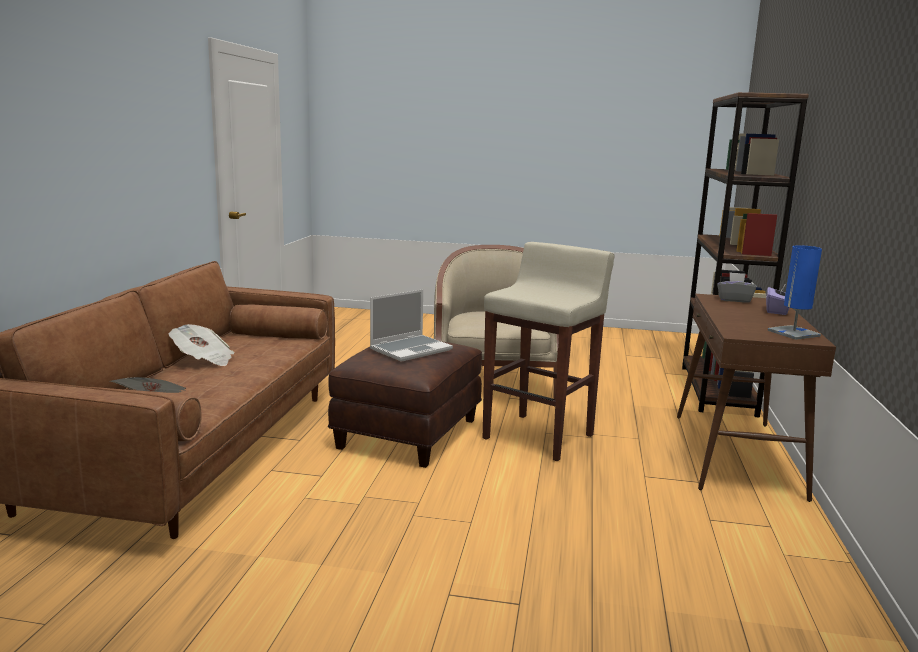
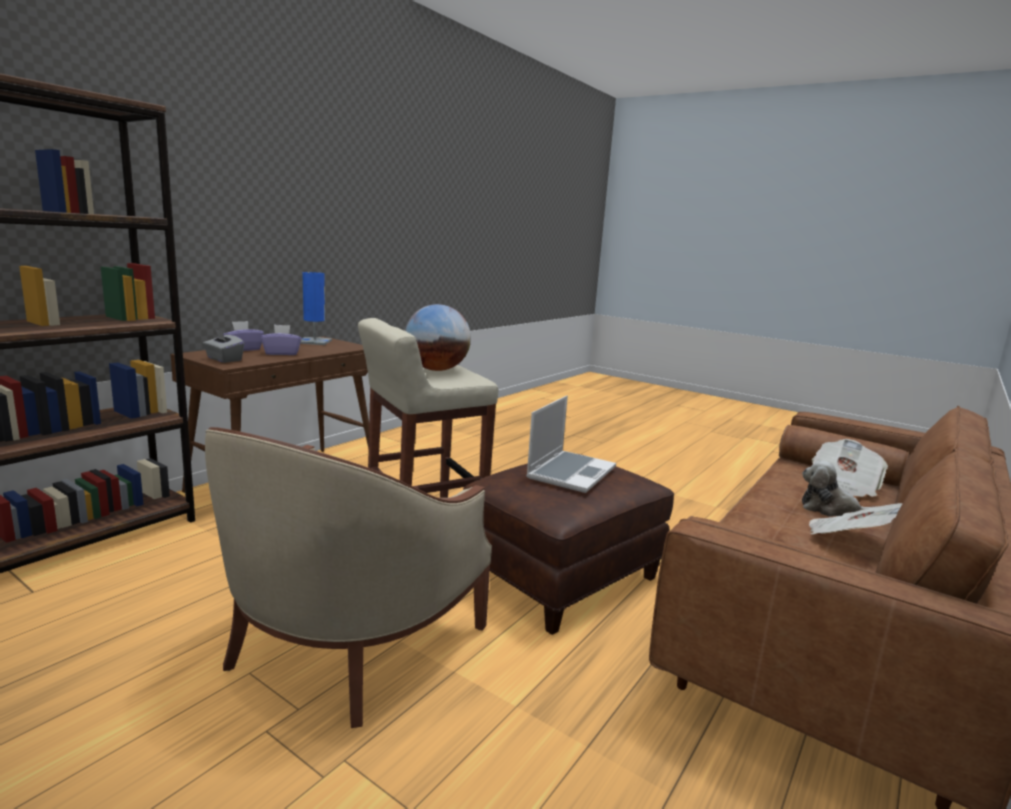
camera: 155 degrees left, 0 degrees up
(194, 380) = (830, 509): none -> plush toy
(411, 349) = (571, 472): laptop -> laptop turned 135 degrees clockwise
(549, 294) = (436, 370): none -> globe
(739, 313) = (282, 353): none -> purple tissue box

